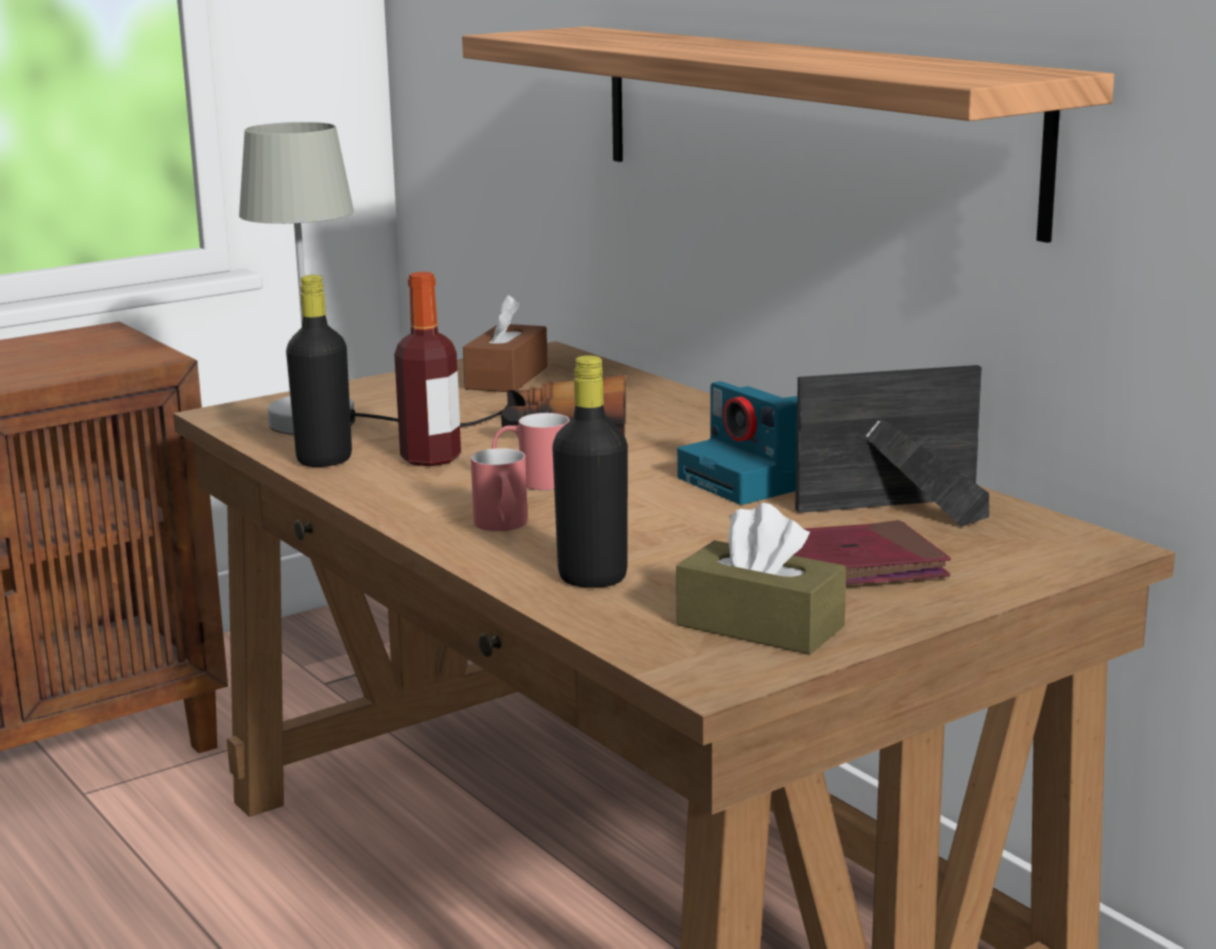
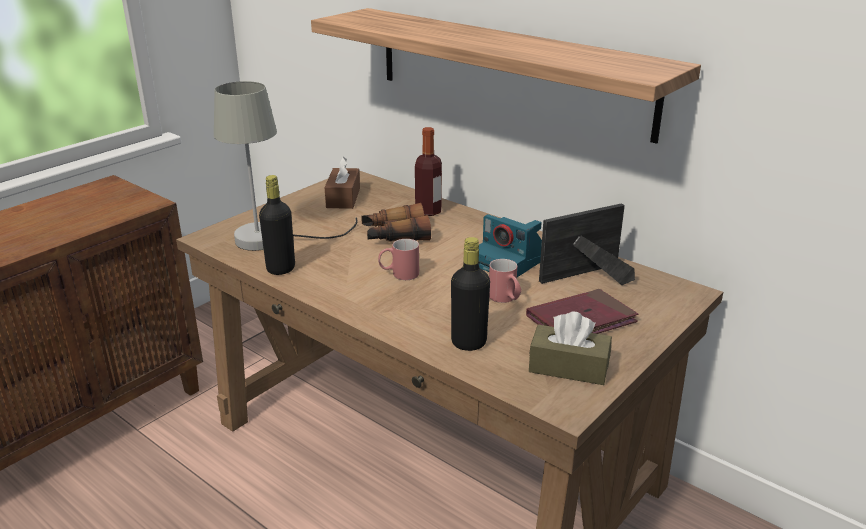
camera: 15 degrees left, 10 degrees up
(431, 458) = (337, 262): bottle -> bottle (428, 211)
(503, 527) = (402, 310): red mug -> red mug (505, 299)

